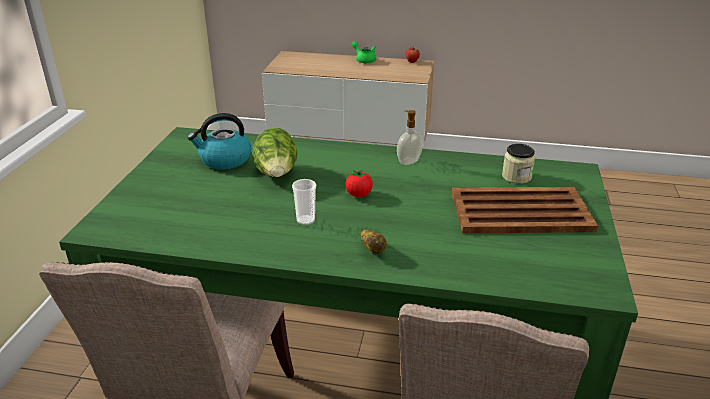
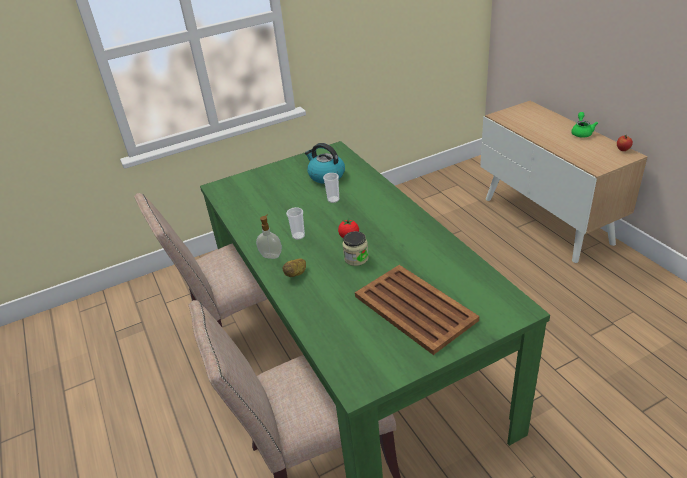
camera: 55 degrees right, 5 degrees up
(277, 175) = (333, 199): lettuce -> cup
(408, 161) = (417, 232): soap dispenser -> soap dispenser (271, 255)
(516, 177) = (464, 285): jar -> jar (356, 258)

